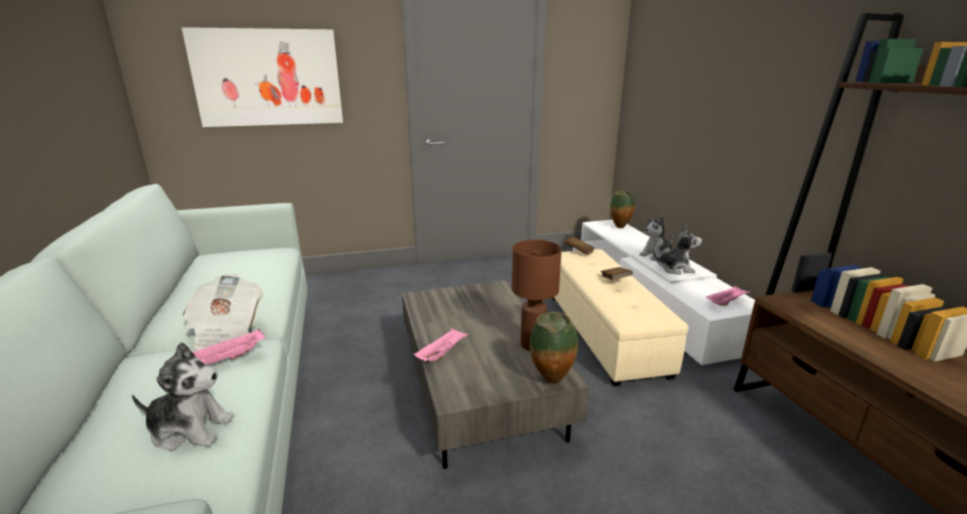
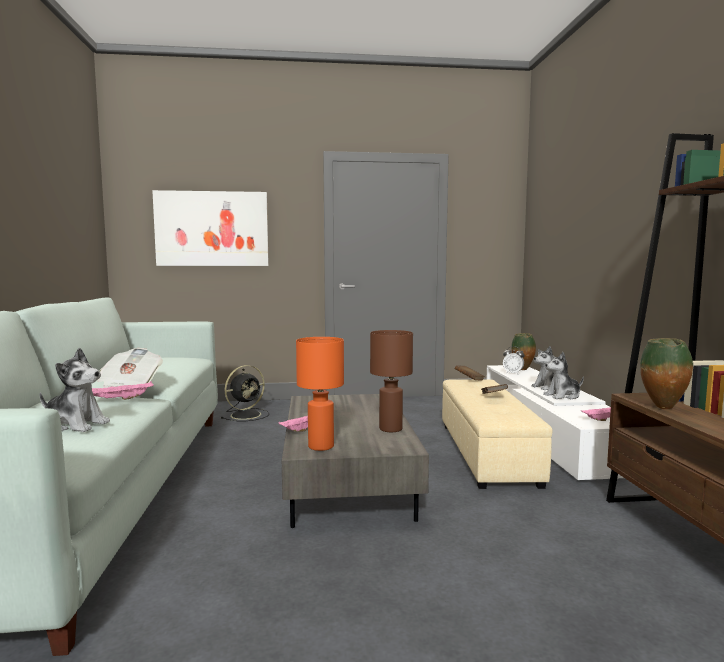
camera: 10 degrees right, 15 degrees down
(339, 295) = (247, 415): none -> black fan
(472, 385) = (321, 446): none -> orange table lamp
(551, 382) = (395, 449): vase -> vase (663, 408)
(613, 234) = (513, 373): none -> alarm clock
(675, 269) = (563, 396): plush toy -> plush toy turned 150 degrees clockwise

